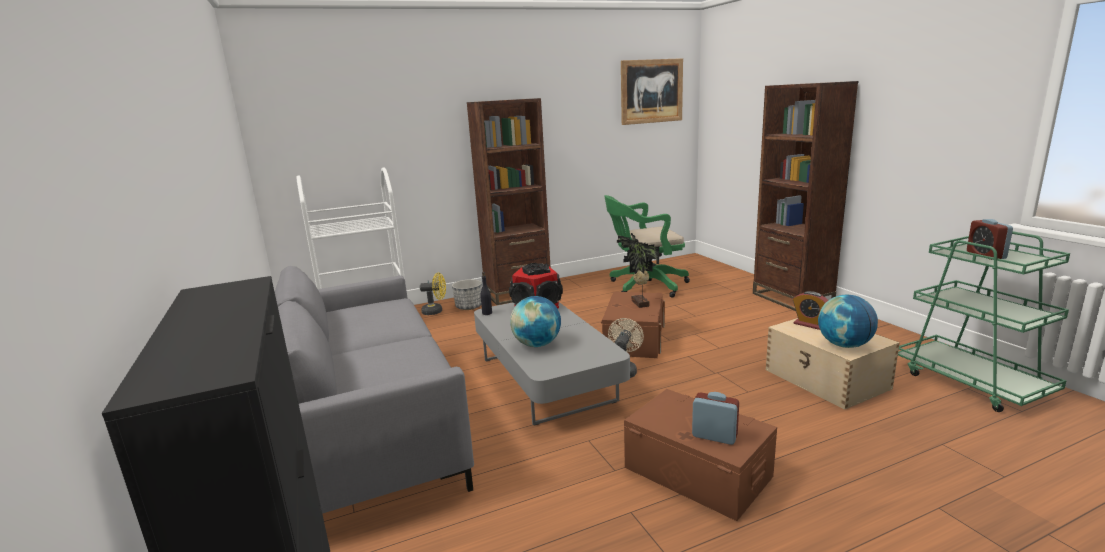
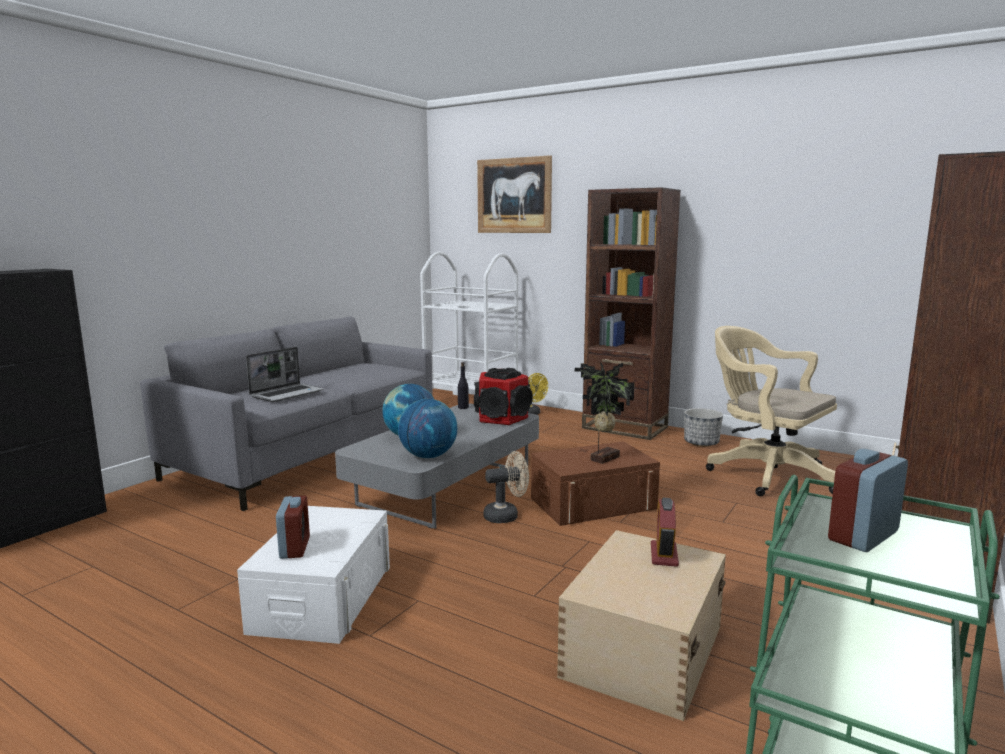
camera: 55 degrees right, 5 degrees down
(404, 358) = (287, 394): none -> laptop
(469, 307) = (560, 421): planter -> planter (701, 443)
(644, 286) = (765, 474): green office chair -> beige office chair
(651, 91) = (903, 183): picture -> picture (514, 195)
(697, 472) = (323, 597): brown storage box -> white storage box
(844, 345) = (613, 588): globe -> globe (428, 456)

